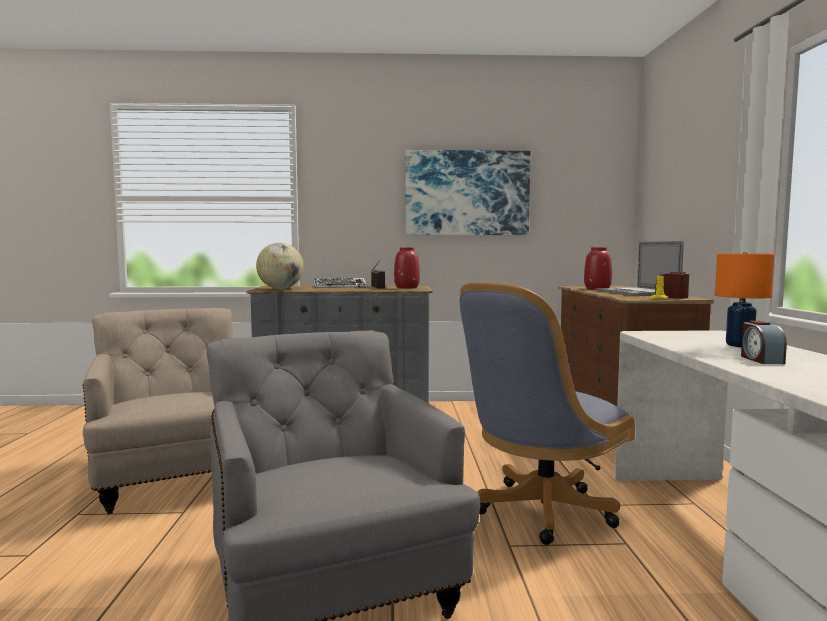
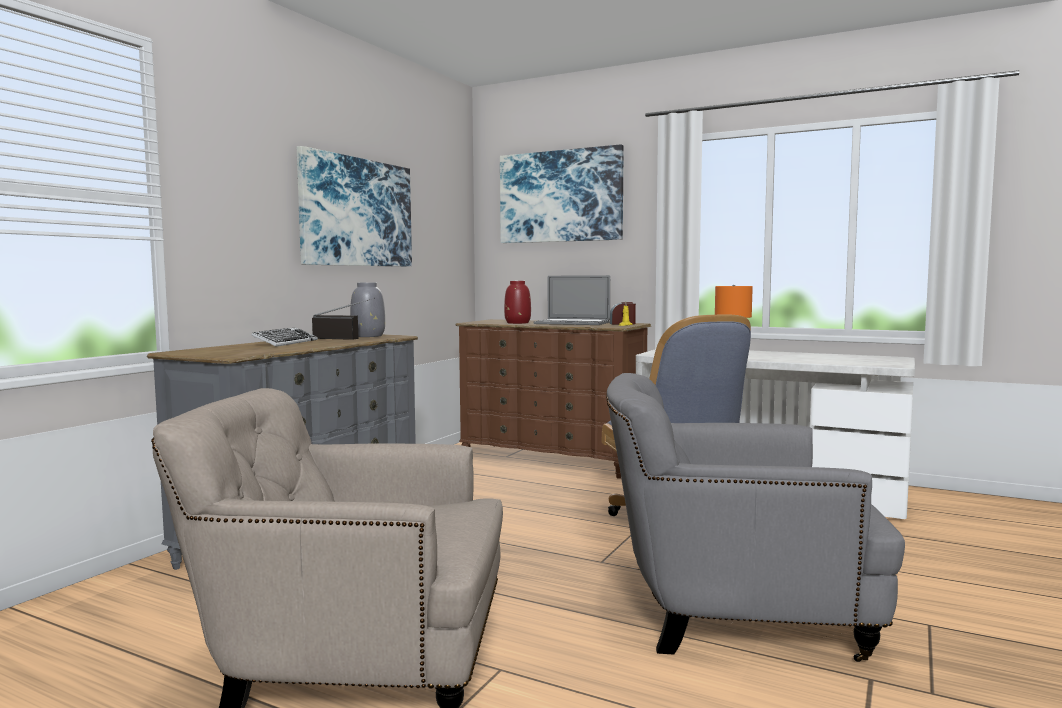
camera: 60 degrees left, 0 degrees up
(281, 289) = (248, 352): globe -> none
(407, 287) = (368, 336): red vase -> grey vase
(686, 154) = (560, 196): none -> picture
(760, 359) = (784, 357): alarm clock -> none

